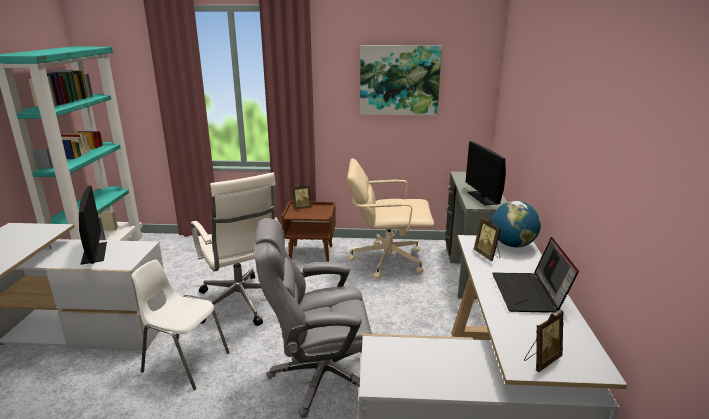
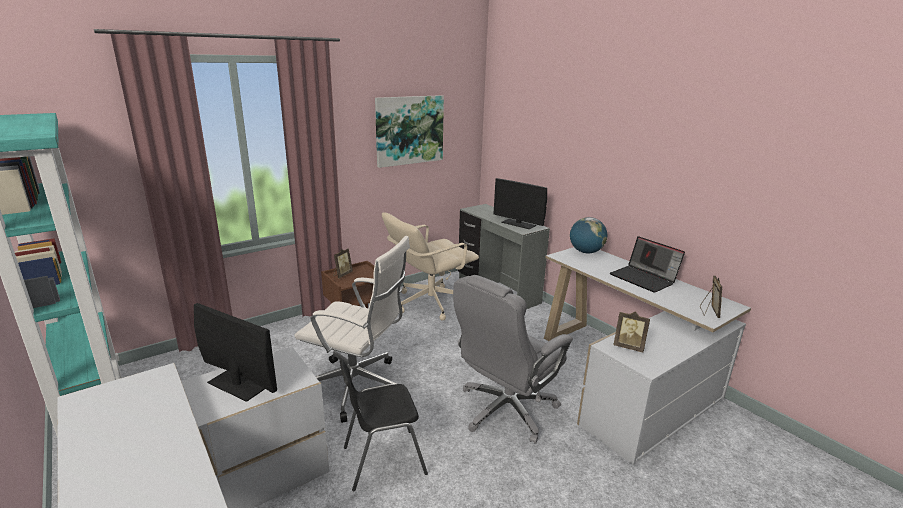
camera: 40 degrees left, 0 degrees up
(185, 362) = (383, 460): white chair -> black chair
(487, 255) = (585, 263): picture frame -> picture frame (628, 347)

